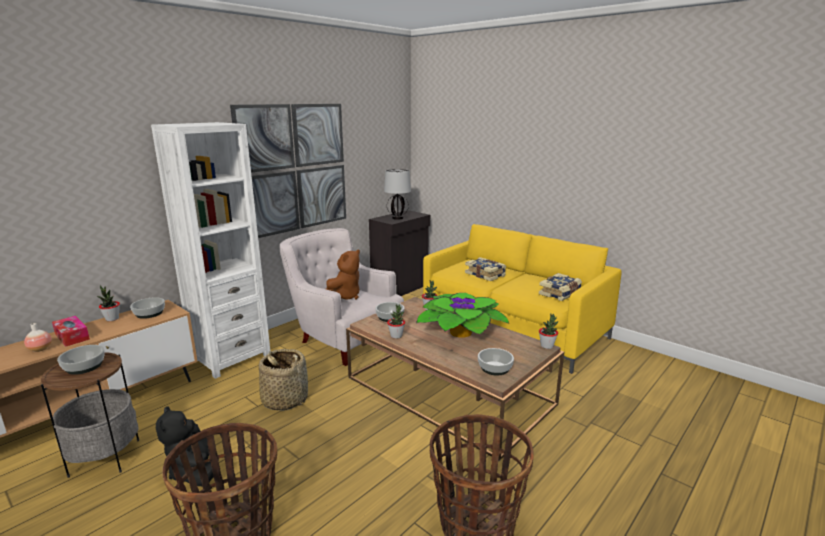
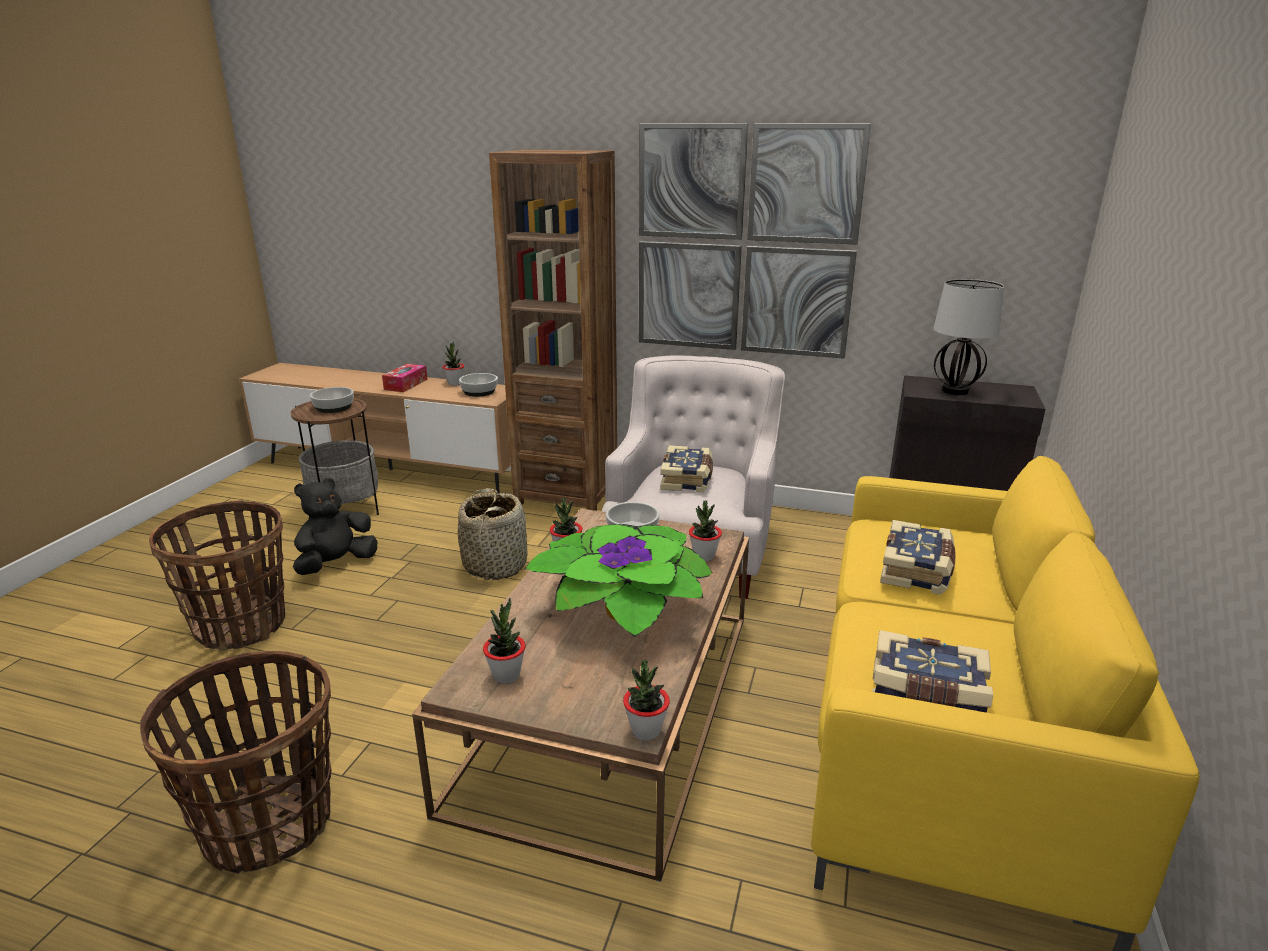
camera: 65 degrees right, 5 degrees up
(40, 349) = (374, 384): vase -> none
(231, 357) = (566, 495): white bookcase -> brown bookcase
(344, 296) = (687, 479): brown plush toy -> book
(494, 368) = (506, 675): bowl -> potted plant

